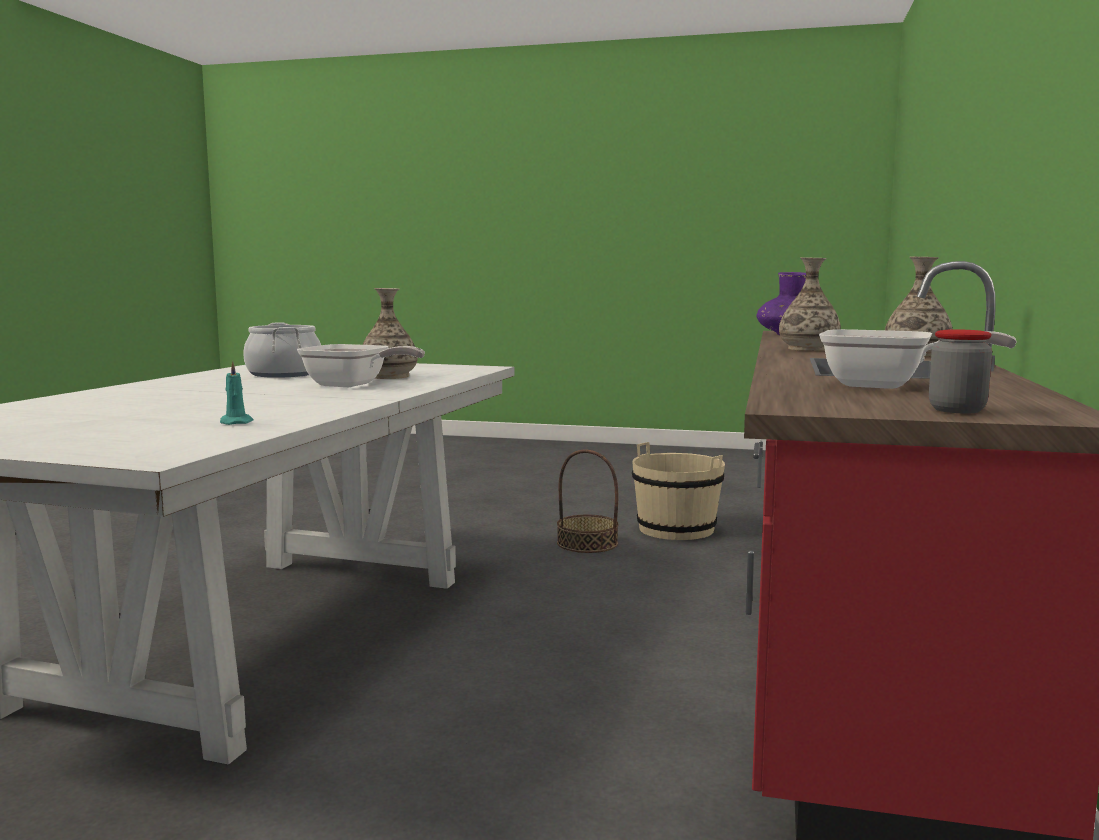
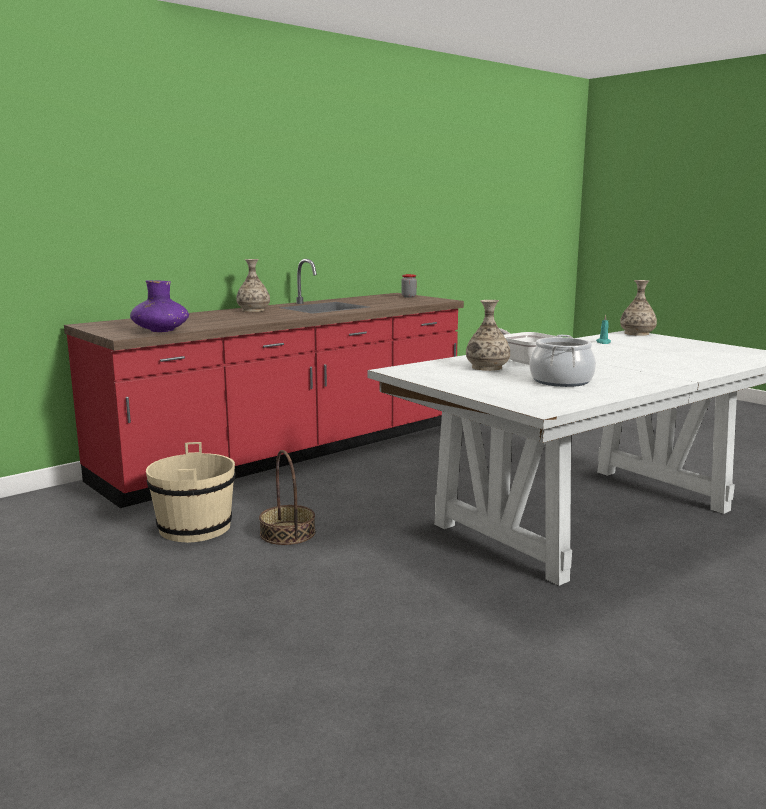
camera: 145 degrees left, 5 degrees up
(809, 349) = (266, 317): vase -> vase (637, 333)
(887, 386) = (379, 302): frying pan -> none

